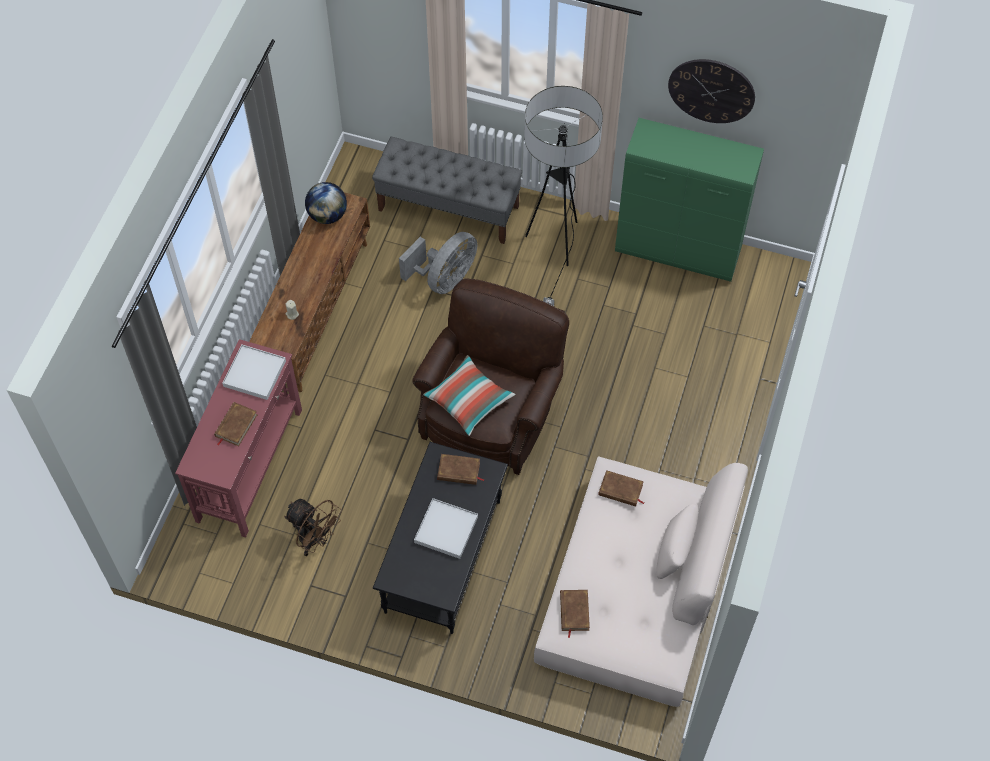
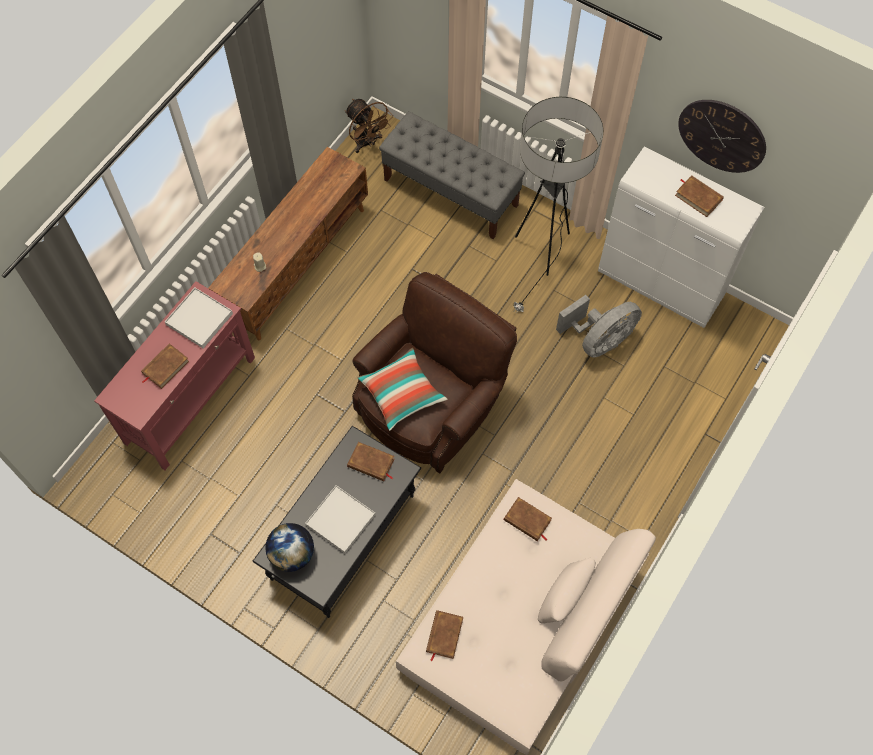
camera: 15 degrees right, 5 degrees up
(315, 540) = (228, 490): brown fan -> brown fan (367, 143)
(327, 215) = (323, 176): globe -> globe (292, 554)
(444, 279) = (426, 261): grey fan -> grey fan (599, 340)
(679, 251) = (661, 285): green cabinet -> white cabinet
(702, 153) = (698, 197): none -> brown book

